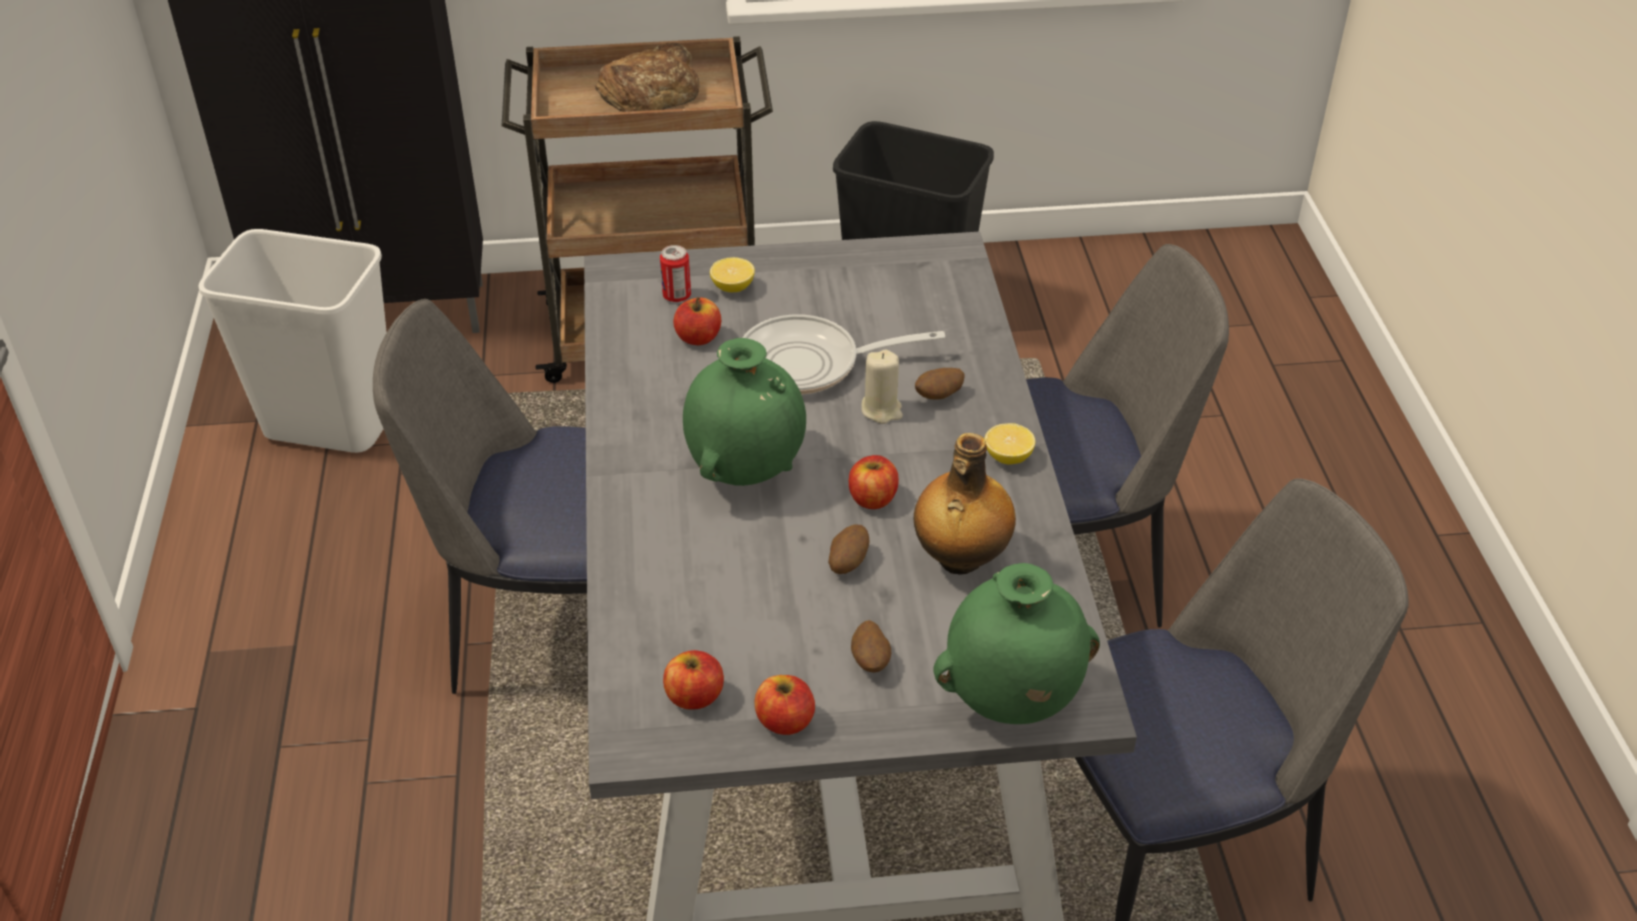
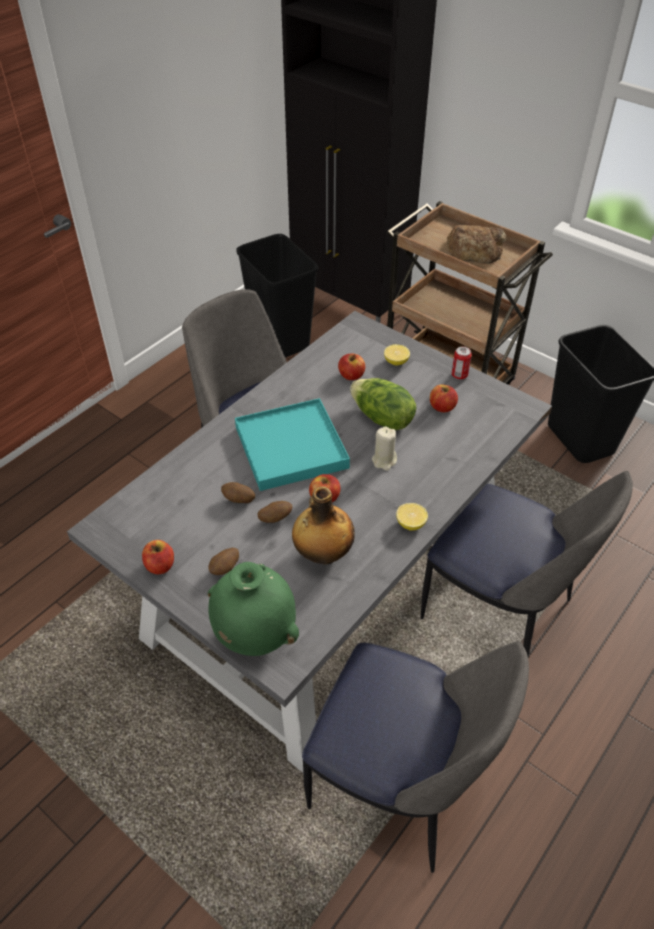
camera: 45 degrees right, 5 degrees up
(328, 426) = (279, 340): white trash can -> black trash can
(677, 296) = (367, 351): can -> can (459, 375)
(694, 696) = (144, 527): apple -> apple (442, 407)
(746, 470) = (291, 447): green vase -> turquoise tray
(810, 364) = (382, 418): frying pan -> lettuce
(939, 396) = (419, 472): potato -> potato (238, 500)

